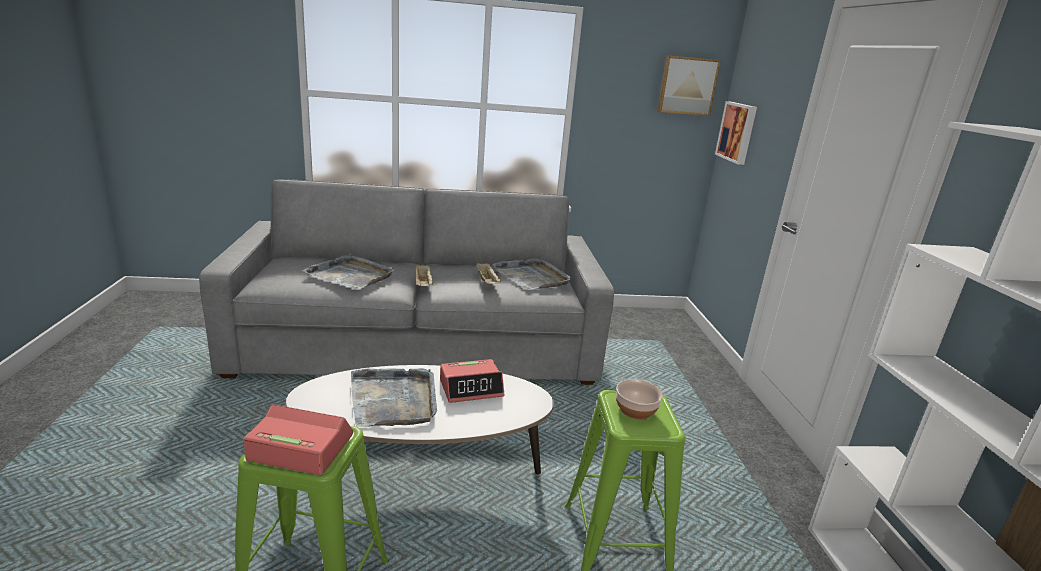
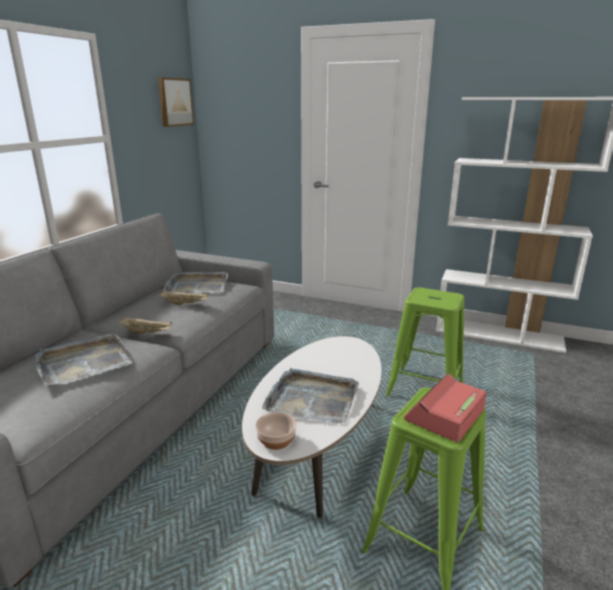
camera: 60 degrees left, 0 degrees up
(471, 388) = (318, 362): alarm clock -> none
(636, 410) = (432, 297): bowl -> bowl (276, 440)
(737, 132) = (224, 133): picture -> none

